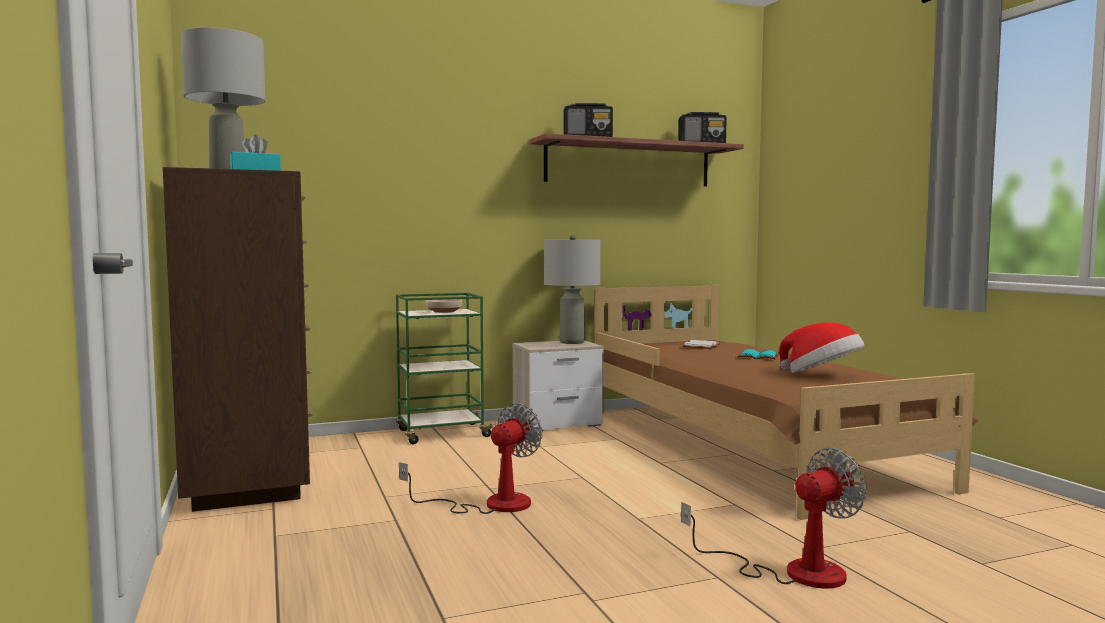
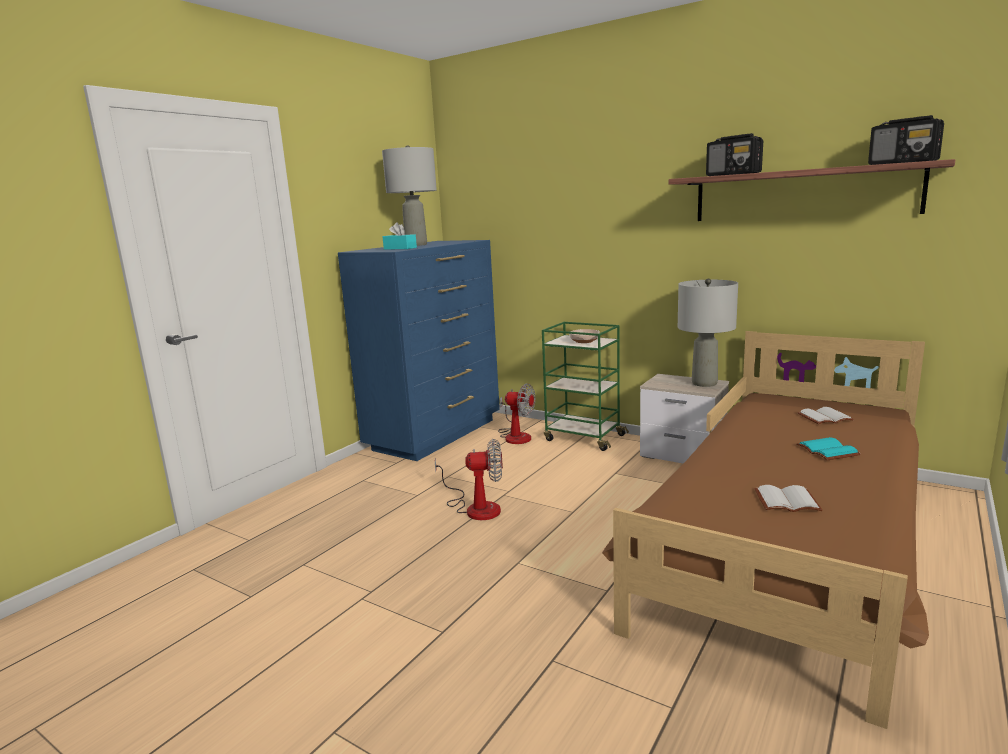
camera: 55 degrees right, 10 degrees up
(251, 473) = (436, 434): brown dresser -> blue dresser
(792, 571) = (487, 663): fan -> fan (515, 435)
(822, 375) = (787, 500): hat -> white book

